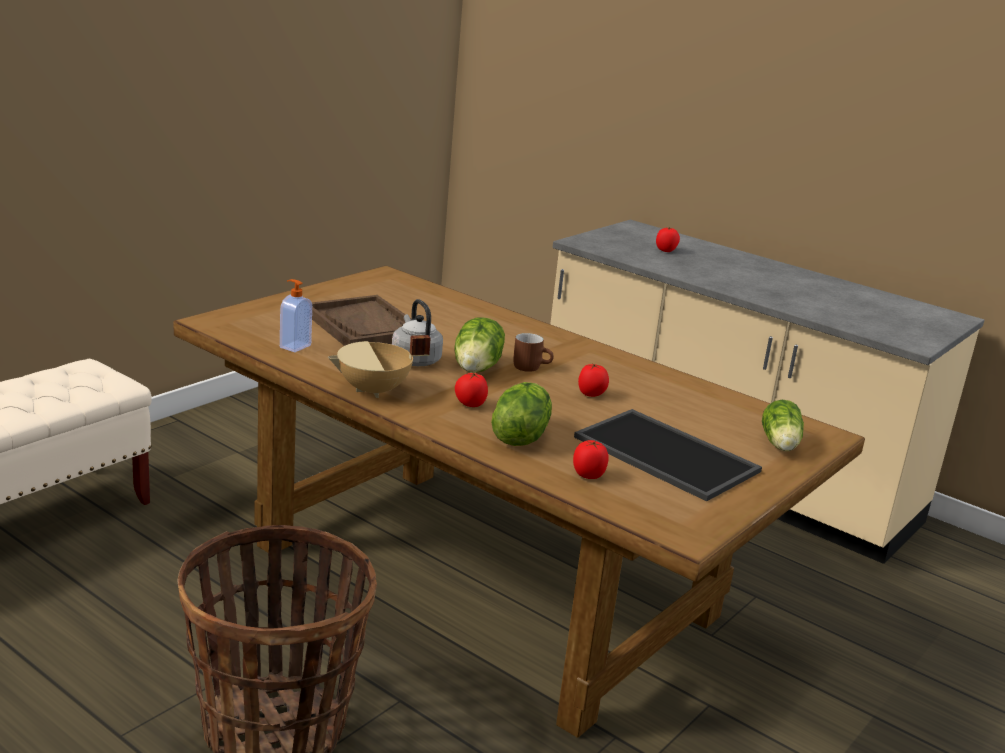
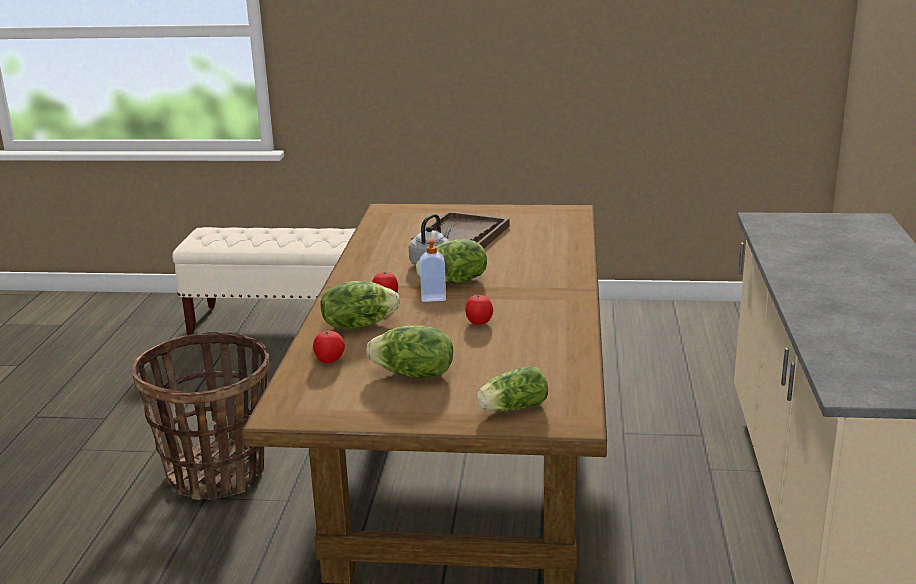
camera: 60 degrees right, 0 degrees up
(294, 346) = (388, 235): soap dispenser -> soap dispenser (433, 297)
(374, 391) = (358, 271): beige cooking pot -> none
(531, 367) = (492, 293): brown mug -> none
(666, 251) = (833, 244): tomato -> none
(669, 454) = (413, 374): tray -> lettuce

